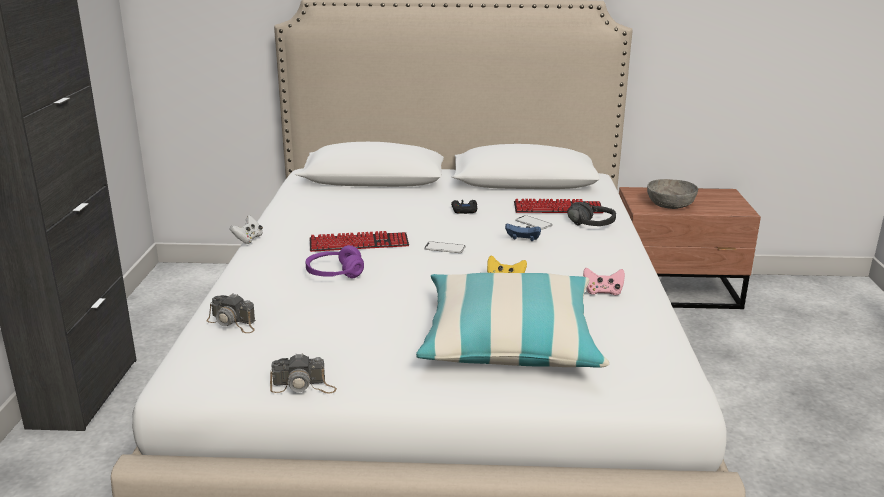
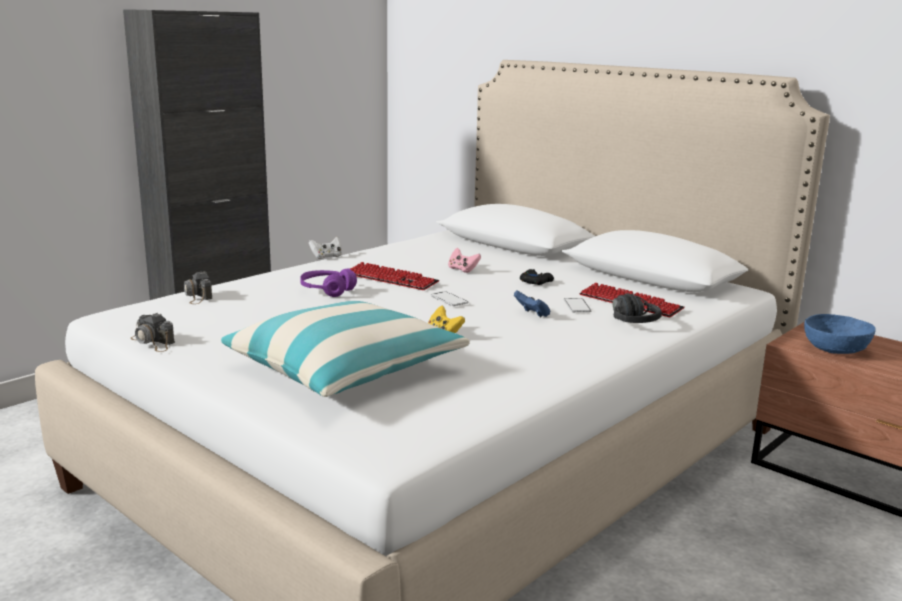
camera: 40 degrees right, 5 degrees down
(603, 292) = (508, 368): pink game controller -> pink game controller (462, 270)
(670, 205) = (835, 349): grey bowl -> blue bowl

